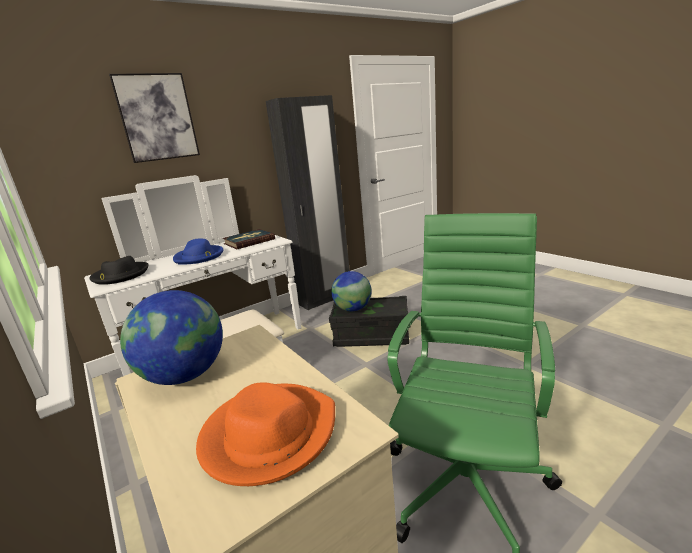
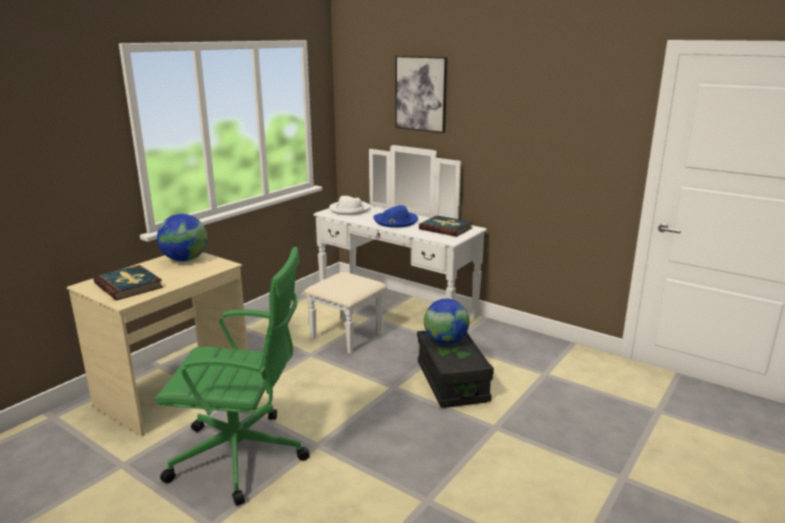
camera: 70 degrees right, 0 degrees up
(120, 275) = (349, 210): black hat -> white hat
(269, 435) = (129, 285): orange hat -> book
(325, 299) = (527, 337): black wardrobe -> none

